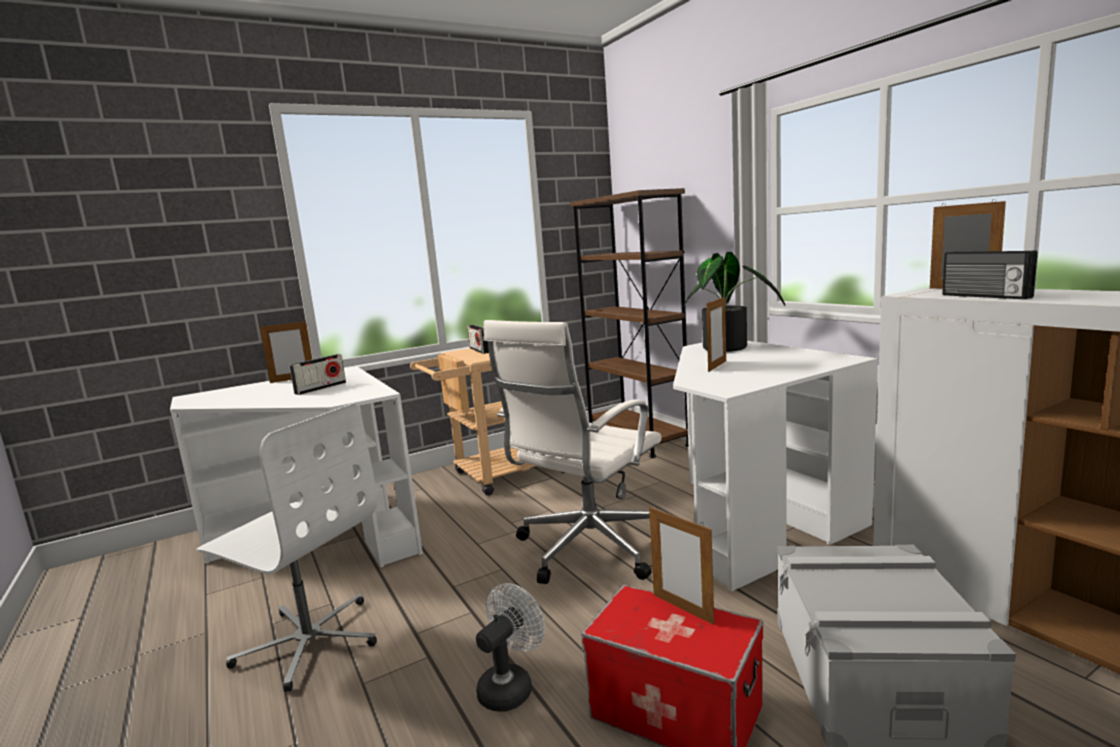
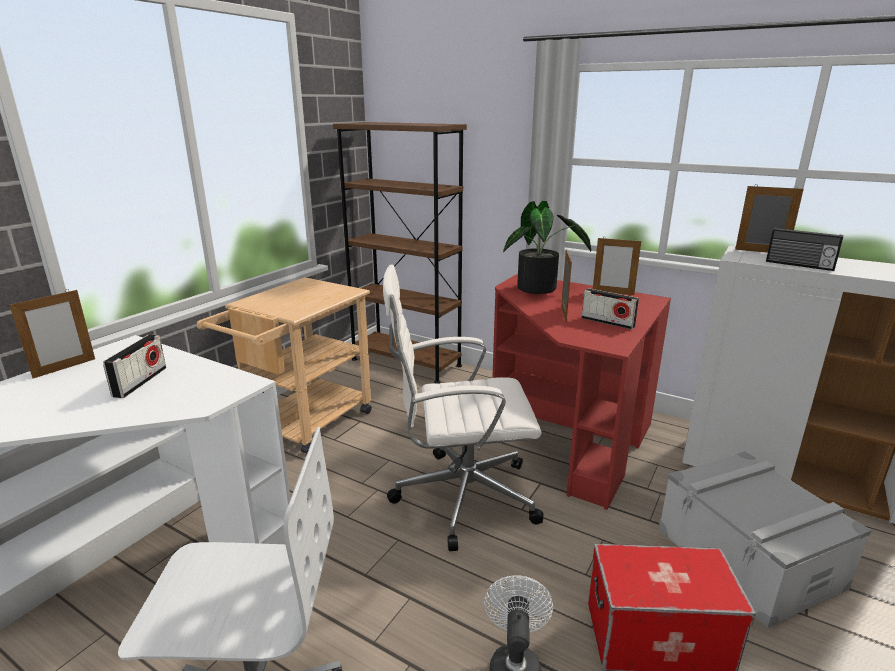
camera: 30 degrees left, 10 degrees up
(479, 350) = (274, 299): radio -> radio (607, 322)
(587, 549) = (461, 496): white office chair -> white office chair turned 75 degrees clockwise
(682, 608) = (660, 555): picture frame -> picture frame (613, 292)
(750, 518) = (566, 435): white desk -> red desk

